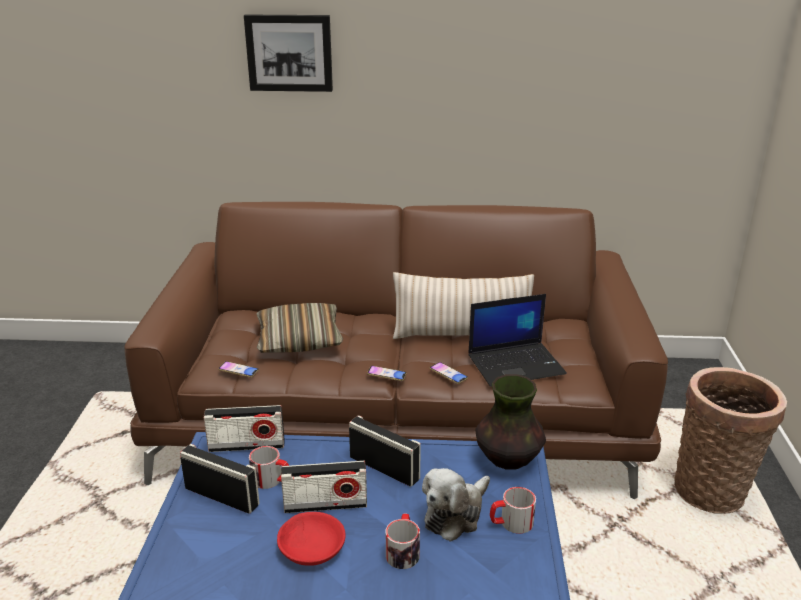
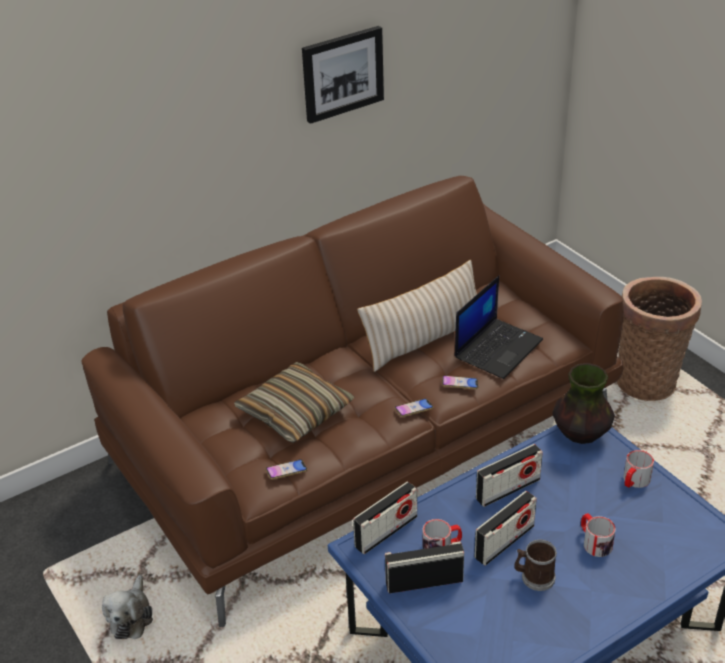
camera: 35 degrees left, 10 degrees up
(289, 53) = (154, 112): picture -> picture (342, 73)
(311, 546) = (534, 577): red bowl -> mug
(384, 468) = (508, 489): radio -> radio turned 150 degrees clockwise
(455, 514) = (595, 496): plush toy -> plush toy (131, 616)

